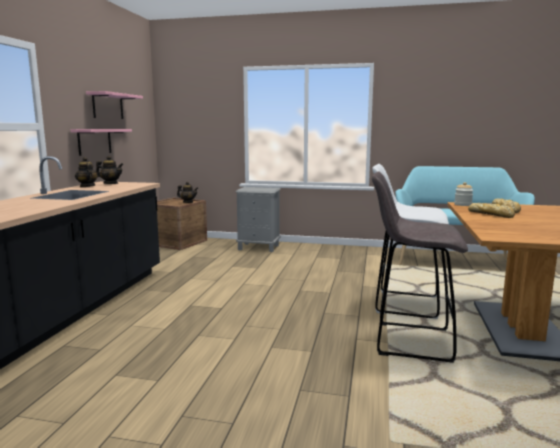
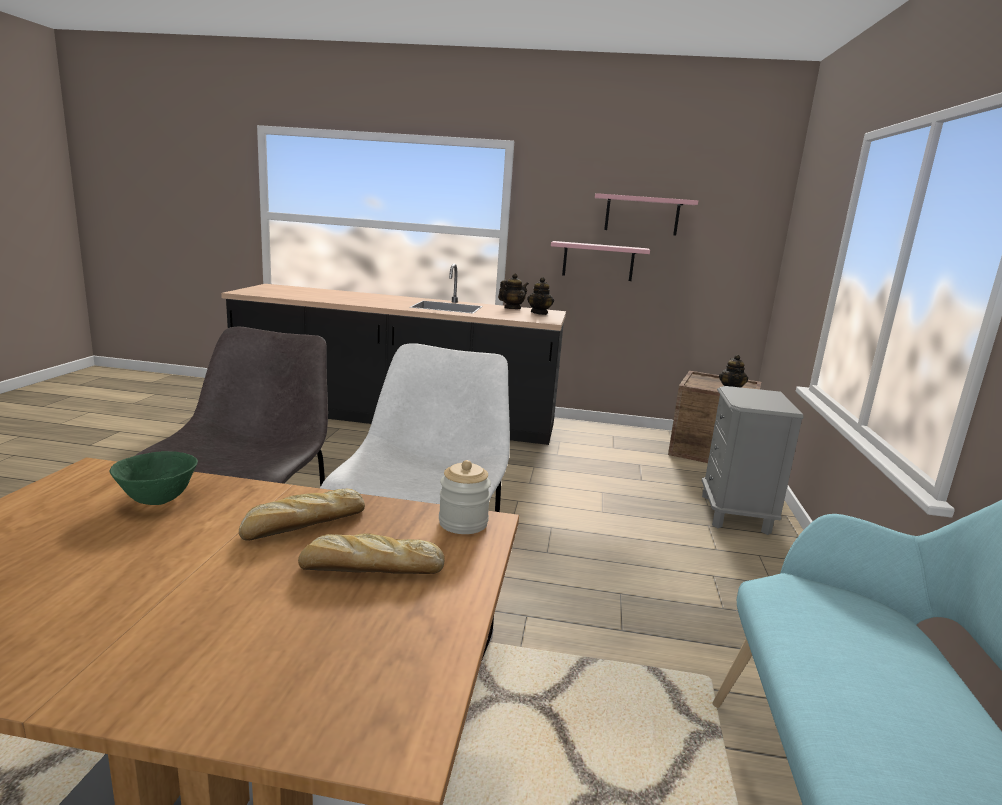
camera: 85 degrees right, 5 degrees up
(503, 227) = (157, 500): none -> green bowl

